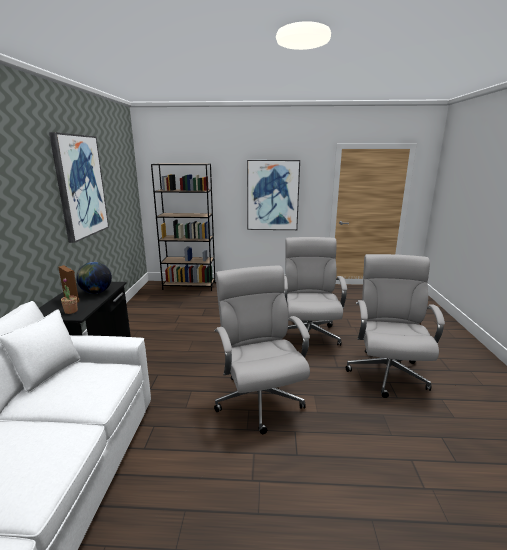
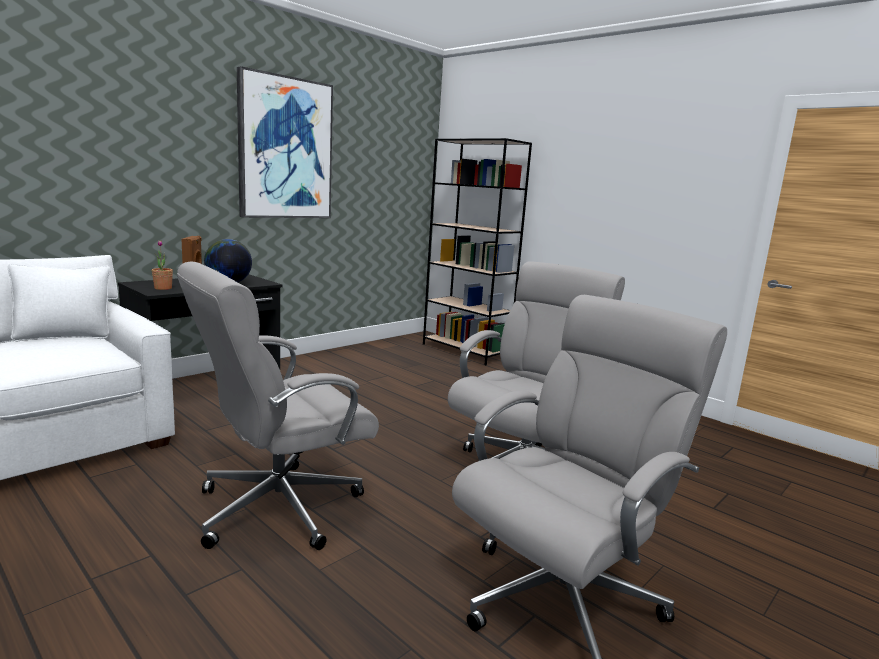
camera: 40 degrees right, 5 degrees down
(259, 400) = (280, 507): grey office chair -> grey office chair turned 150 degrees counterclockwise
(272, 195) = (630, 208): picture -> none

